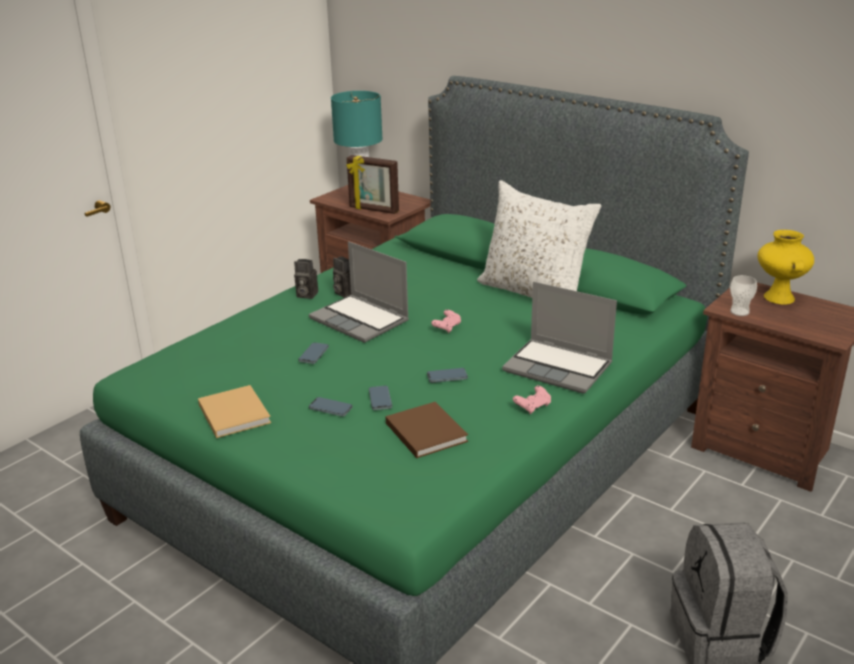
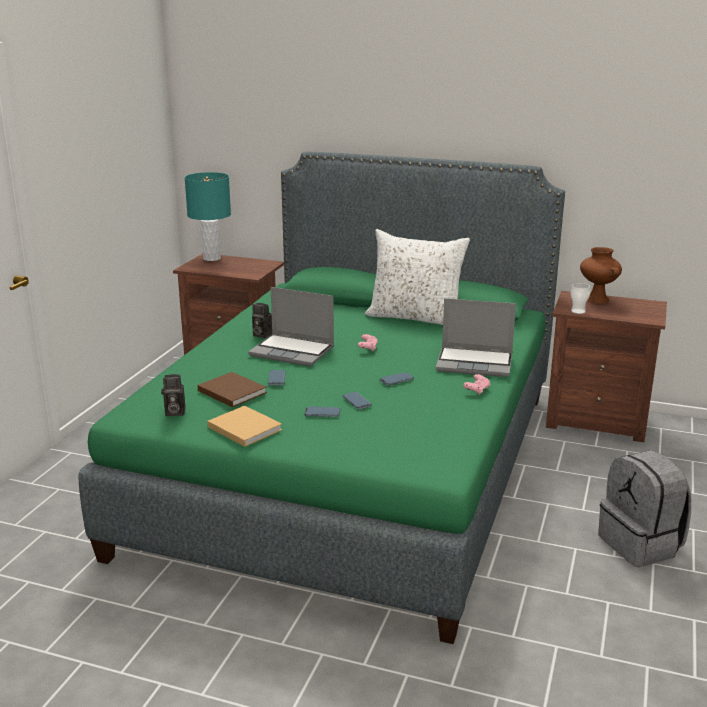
camera: 20 degrees left, 5 degrees down
(305, 295) = (229, 340): camera -> camera (174, 412)
(373, 210) = (237, 272): picture frame -> none
(425, 431) = (410, 417): brown book -> brown book (231, 391)
(777, 297) = (596, 299): yellow vase -> brown vase

